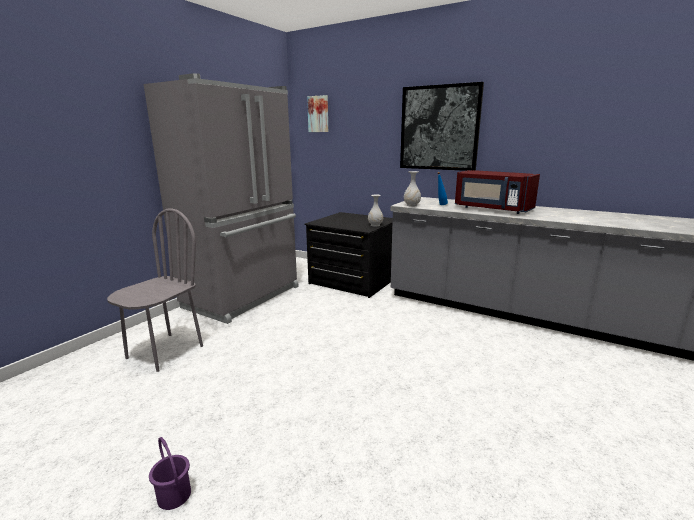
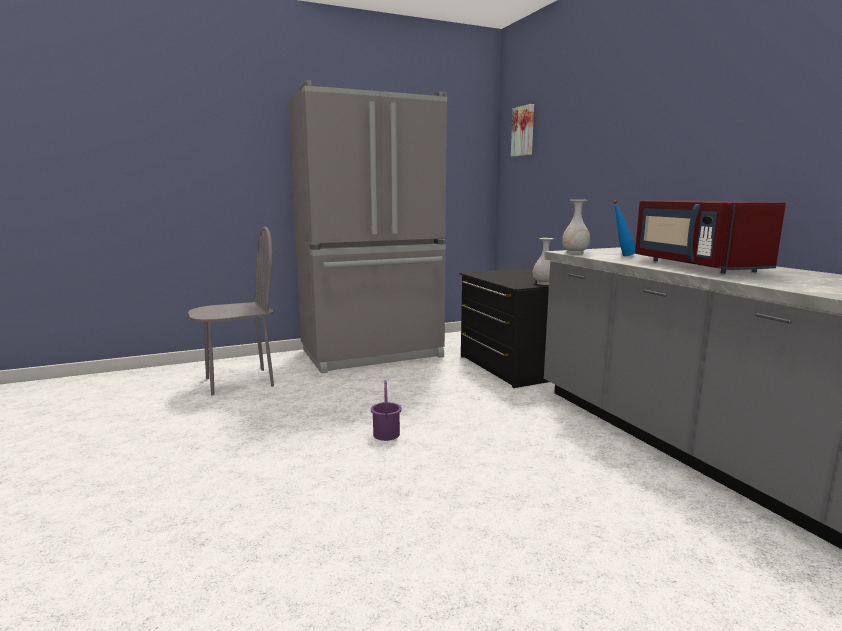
camera: 35 degrees right, 5 degrees down
(174, 495) = (87, 488): purple bucket -> purple bucket (387, 434)
(439, 128) = (661, 136): picture -> none

